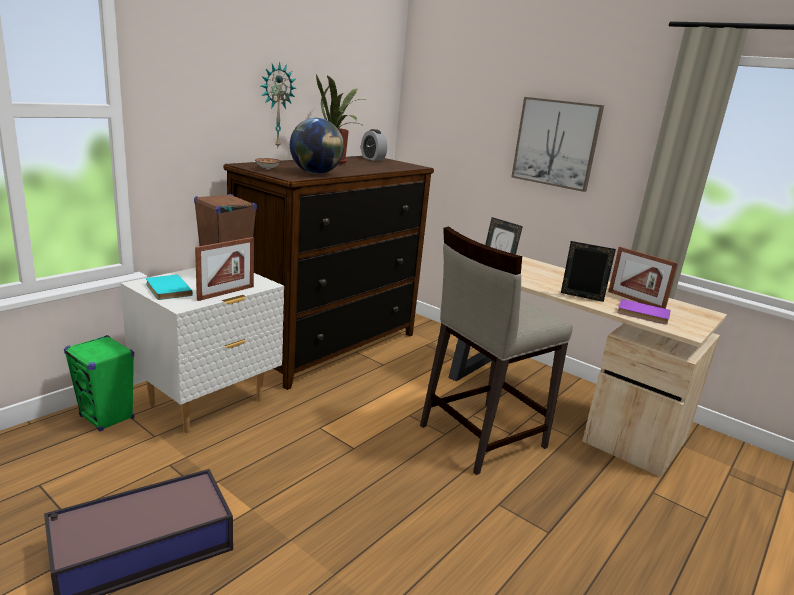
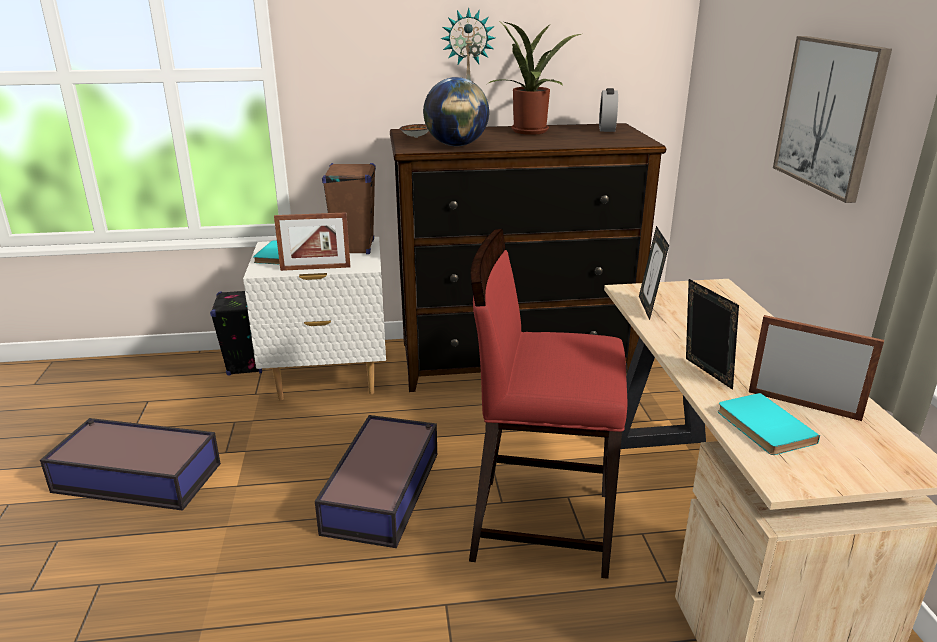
camera: 45 degrees right, 5 degrees up
(107, 417) = (246, 366): green speaker -> black speaker
(367, 460) = (384, 490): none -> storage box
(481, 436) = (540, 524): beige stool -> red stool
(635, 300) = (803, 405): picture frame -> picture frame turned 120 degrees clockwise
(642, 314) = (762, 427): purple book -> turquoise book

